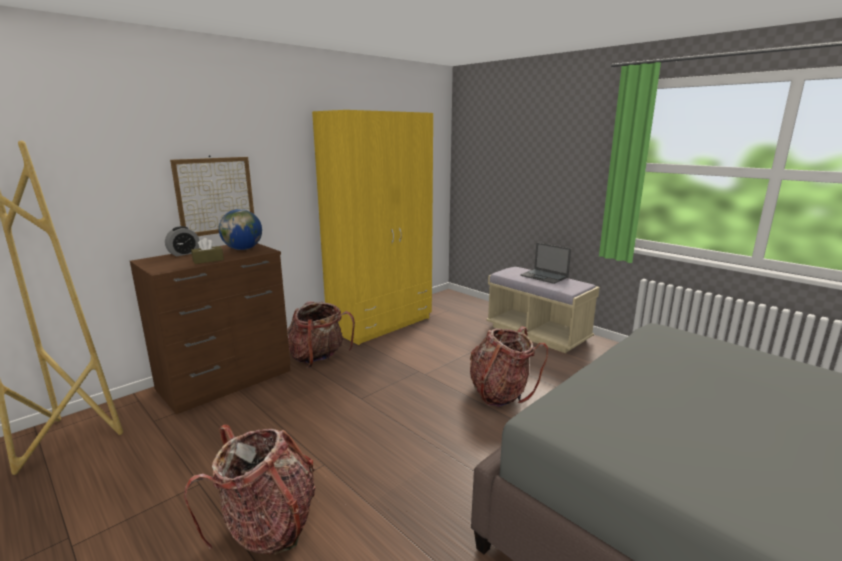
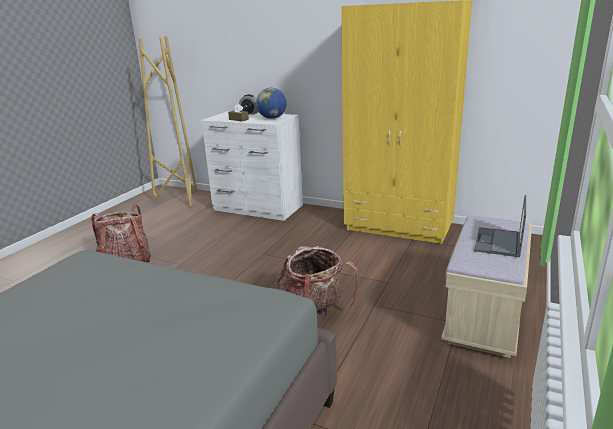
camera: 70 degrees right, 5 degrees up
(215, 194) = (280, 75): picture -> none
(227, 380) = (258, 208): brown dresser -> white dresser
(319, 358) = (311, 223): backpack -> none

